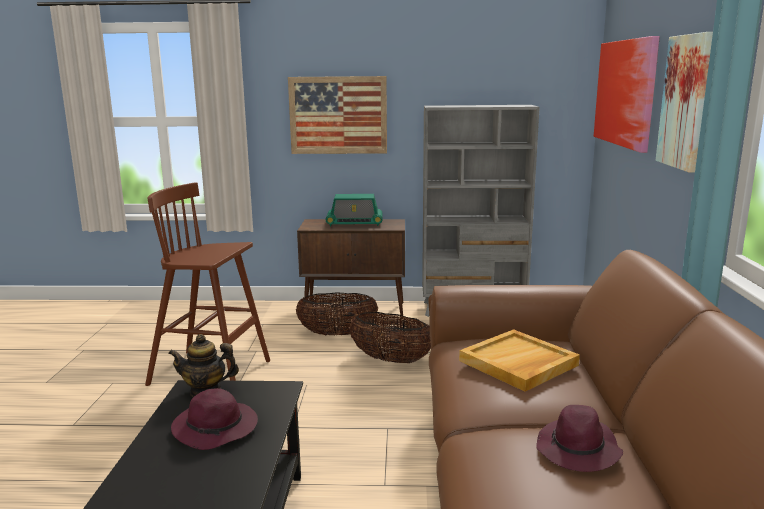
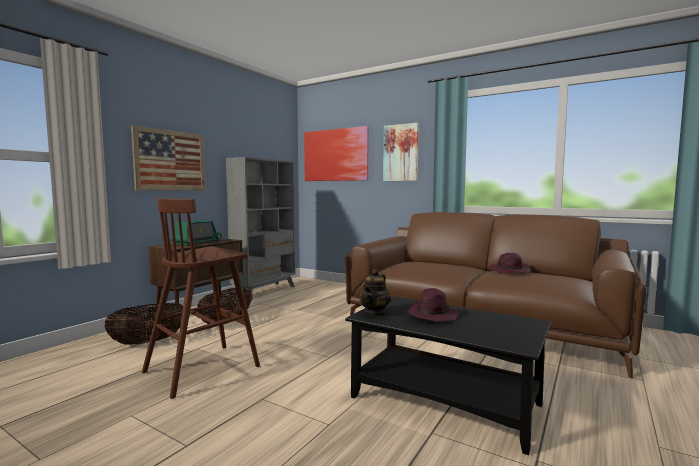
camera: 60 degrees left, 10 degrees down
(391, 360) = (289, 319): basket -> basket (148, 342)
(518, 363) = (429, 265): beige tray -> none

